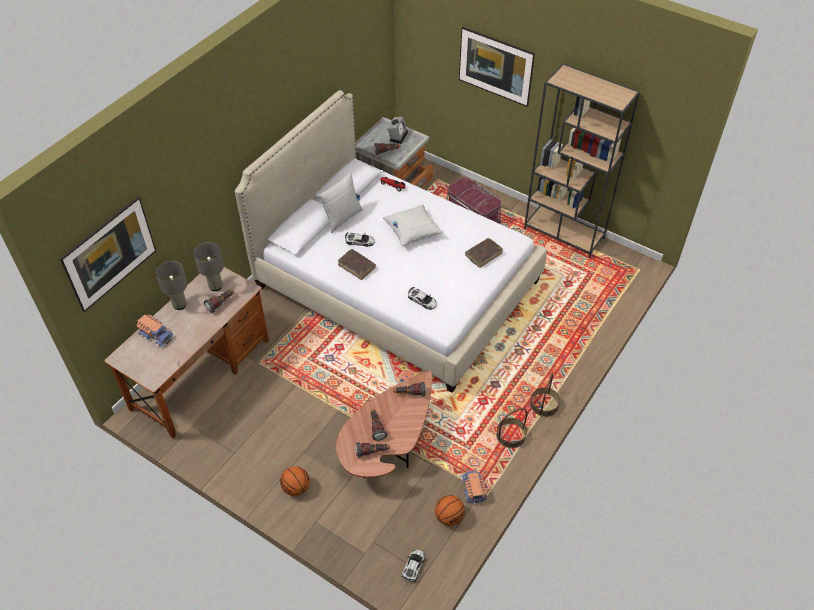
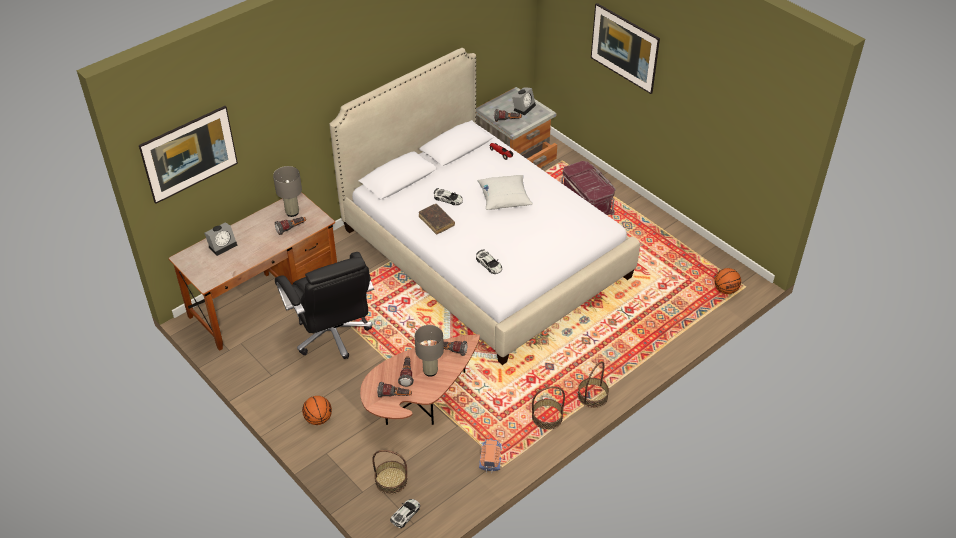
camera: 15 degrees right, 5 degrees down
(156, 335) = (223, 245): toy truck -> alarm clock
(179, 305) = (253, 222): grey table lamp -> grey table lamp (430, 371)
(283, 400) = (334, 338): none -> black office chair
(342, 218) = (439, 175): grey pillow -> none
(388, 535) = (391, 480): none -> basket
(449, 517) = (457, 478): basketball -> basketball (725, 290)
(483, 255) = (568, 234): brown book -> none
(564, 233) = (677, 236): bookcase -> none

